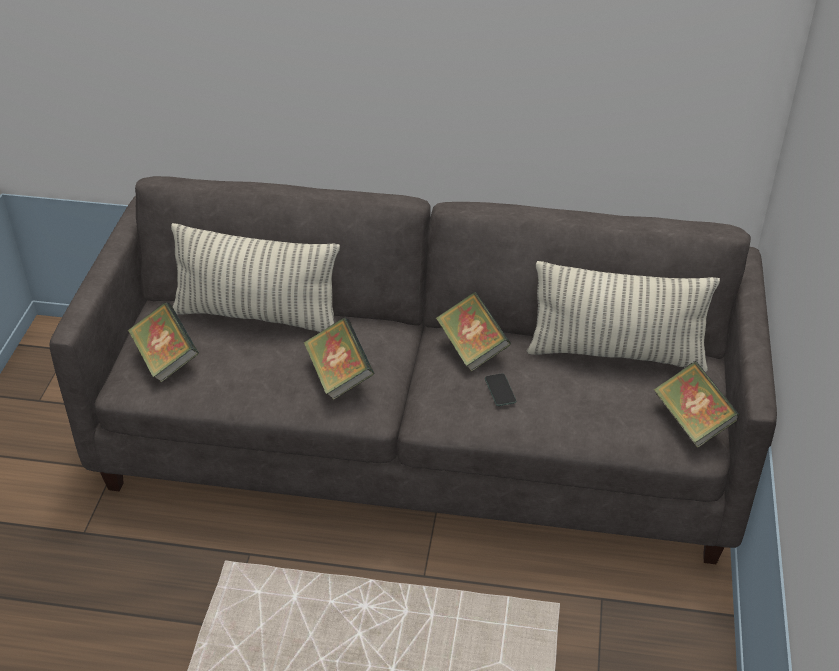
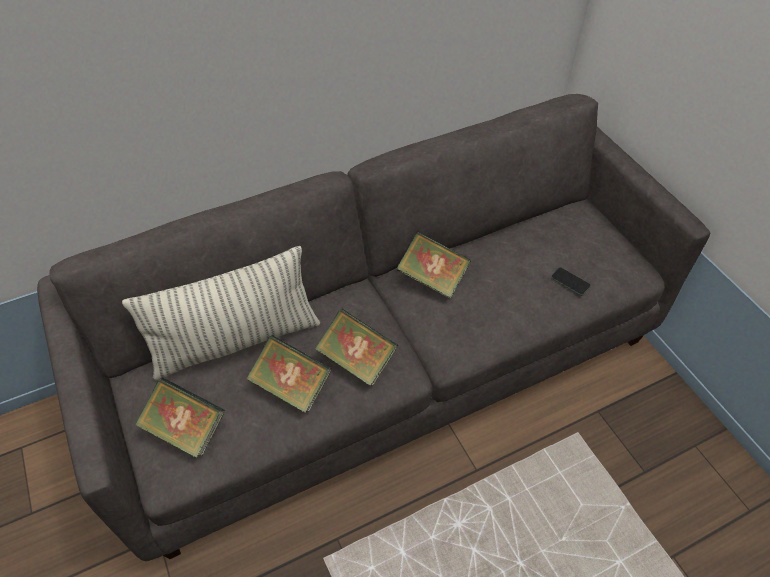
camera: 35 degrees left, 10 degrees up
(500, 390) = (484, 303): phone -> phone (570, 282)
(616, 354) = (529, 229): pillow -> none
(692, 421) = (622, 256): book -> book (291, 386)

